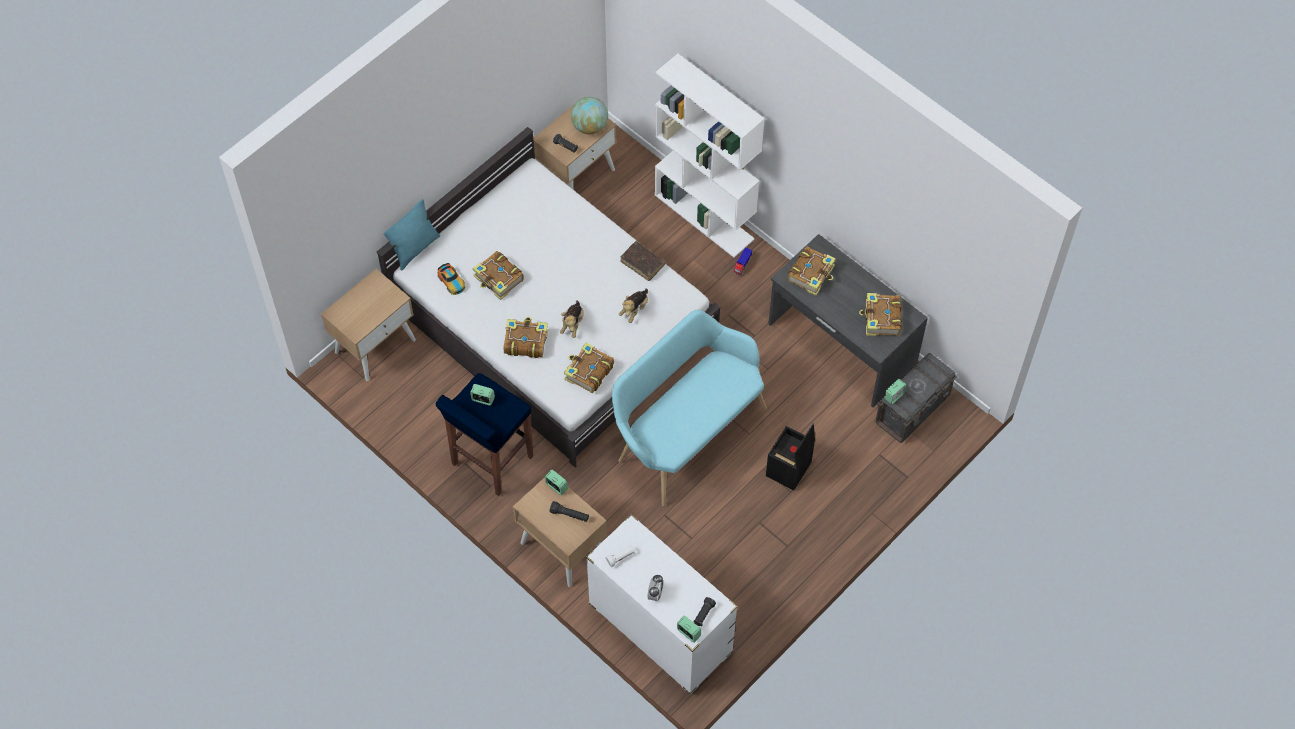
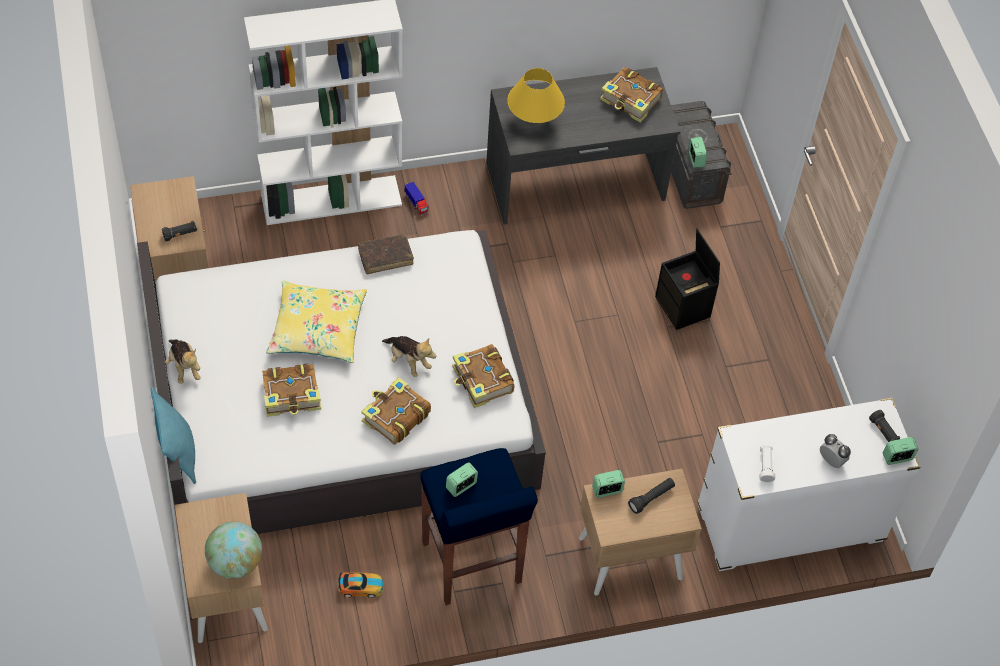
camera: 60 degrees left, 5 degrees down
(451, 281) = (255, 442): toy car -> toy car (361, 587)
(558, 261) = (317, 329): none -> yellow pillow
(590, 126) = (174, 199): globe -> globe (235, 563)
(634, 309) = (437, 297): plush toy -> plush toy (184, 367)
(686, 432) = (574, 366): turquoise bench -> none
(811, 274) = (534, 122): book -> yellow table lamp

